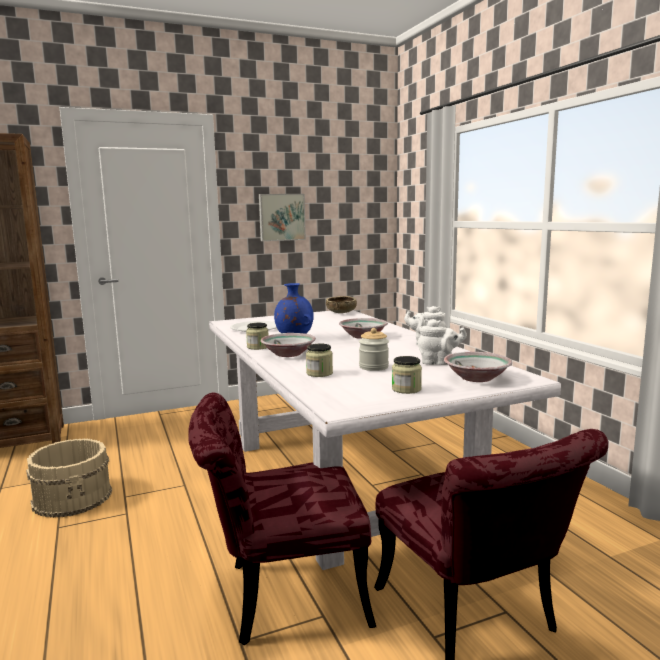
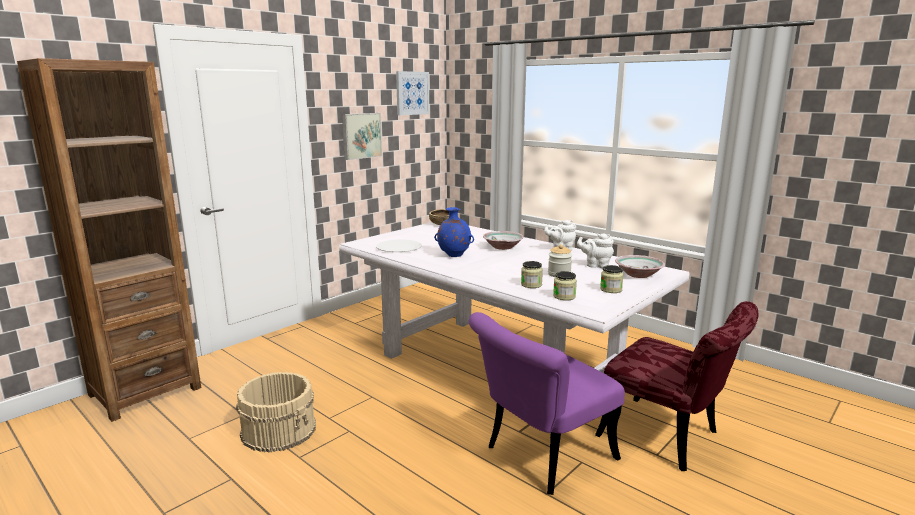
camera: 25 degrees left, 5 degrees up
(258, 347) = (438, 266): jar -> jar (564, 296)
(280, 596) = (541, 457): red chair -> purple chair
(289, 354) = (476, 270): bowl -> none
(349, 174) = (412, 93): none -> picture
(438, 363) = (595, 265): white teapot -> white teapot turned 150 degrees counterclockwise

